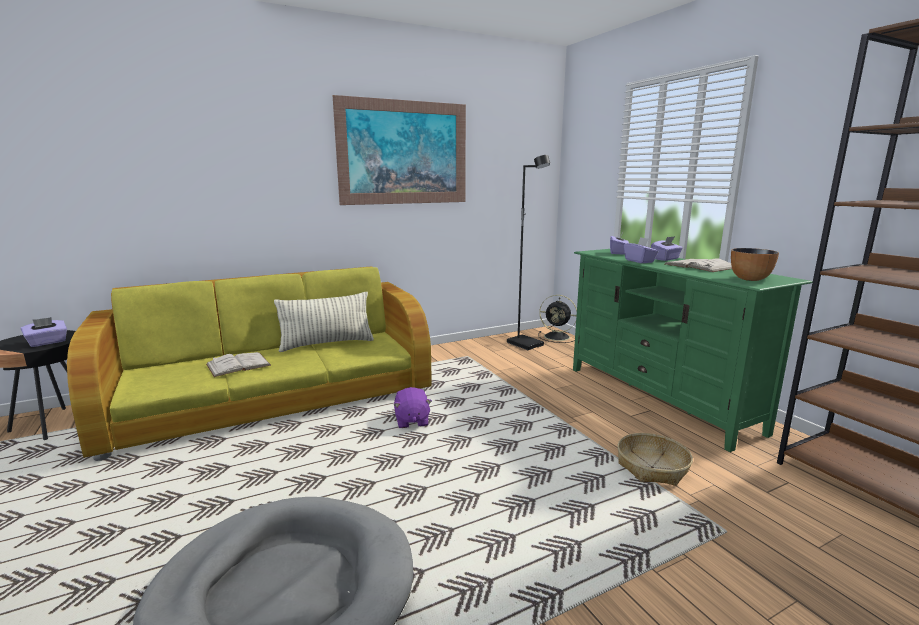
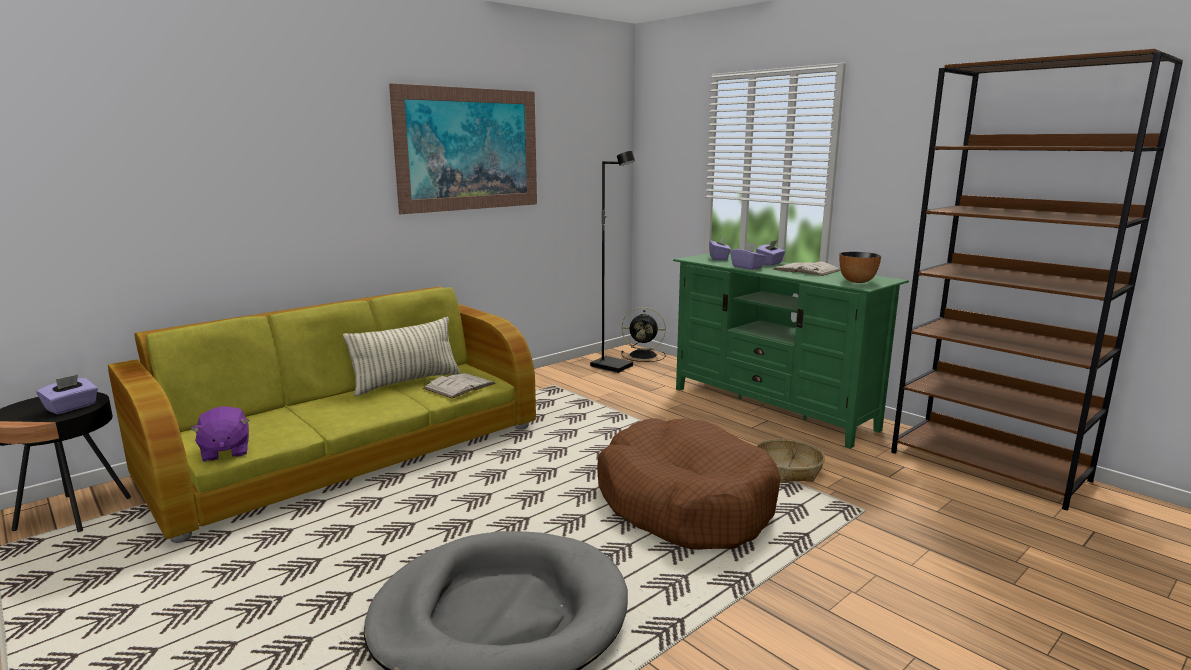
camera: 15 degrees left, 0 degrees up
(238, 364) = (318, 414): white book -> white book (459, 386)
(411, 421) = (530, 458): purple plush toy -> purple plush toy (225, 452)
(530, 490) = (685, 503): none -> brown dog bed

